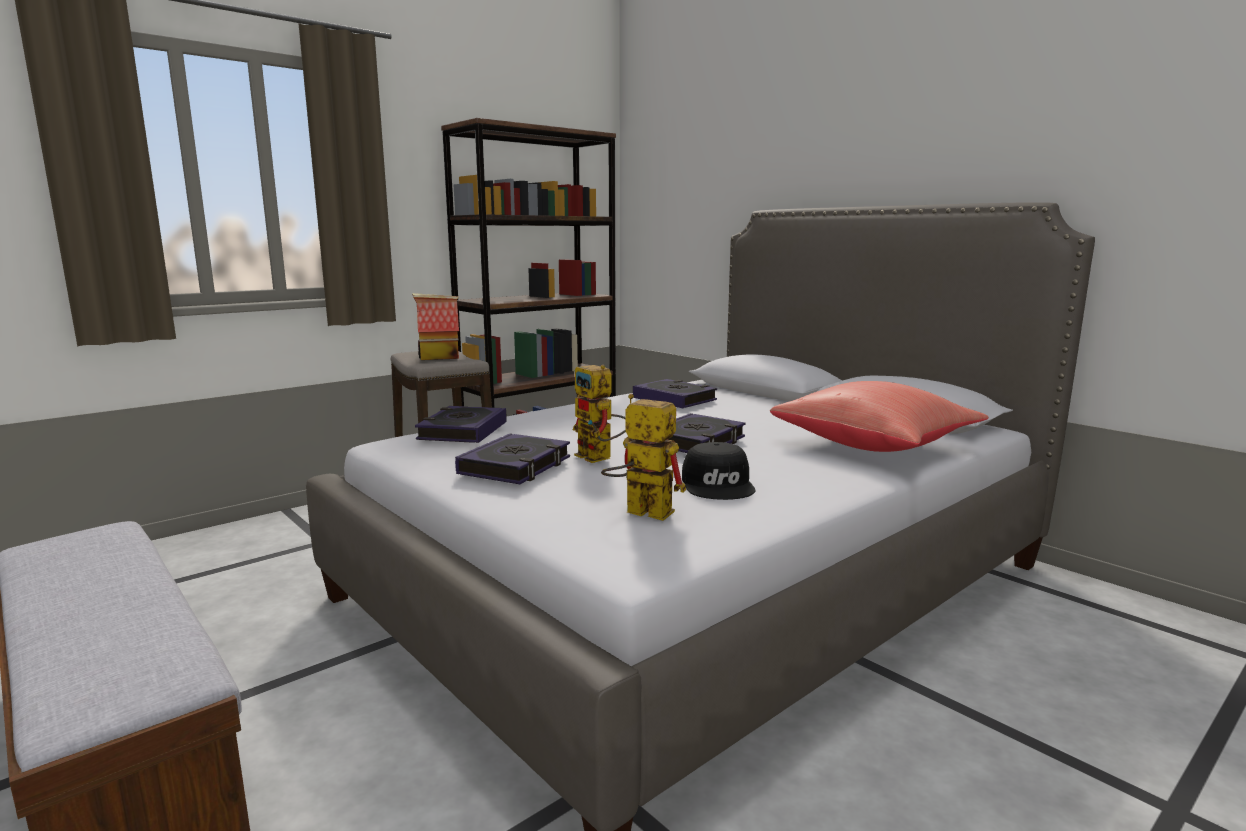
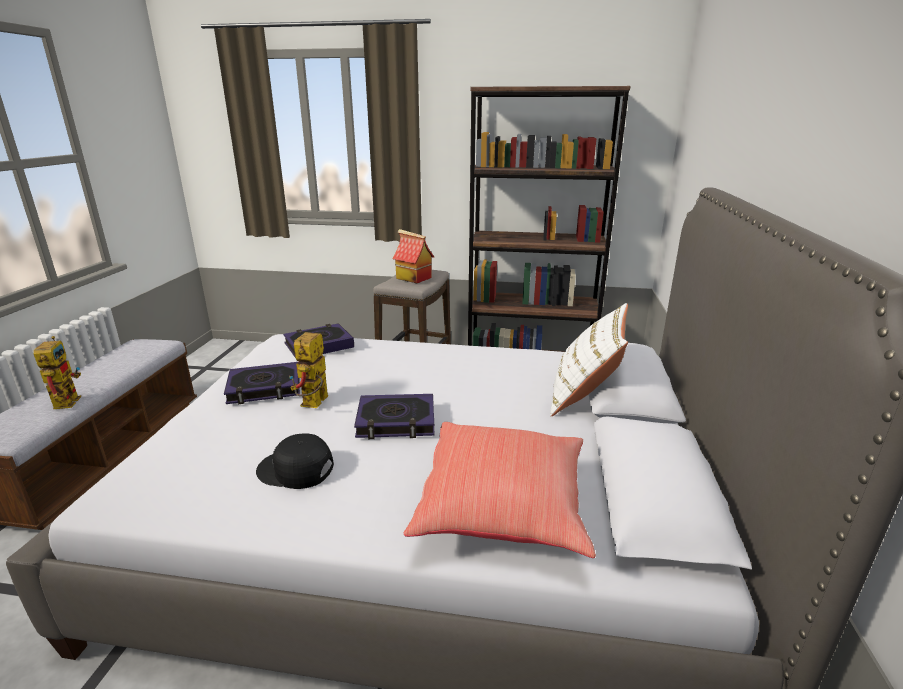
camera: 50 degrees right, 10 degrees up
(639, 512) = (207, 462): toy robot -> toy robot (67, 400)
(674, 399) = (513, 369): book -> none
(719, 484) = (295, 470): black cap -> black cap turned 60 degrees clockwise
(756, 397) = (585, 395): none -> white pillow

